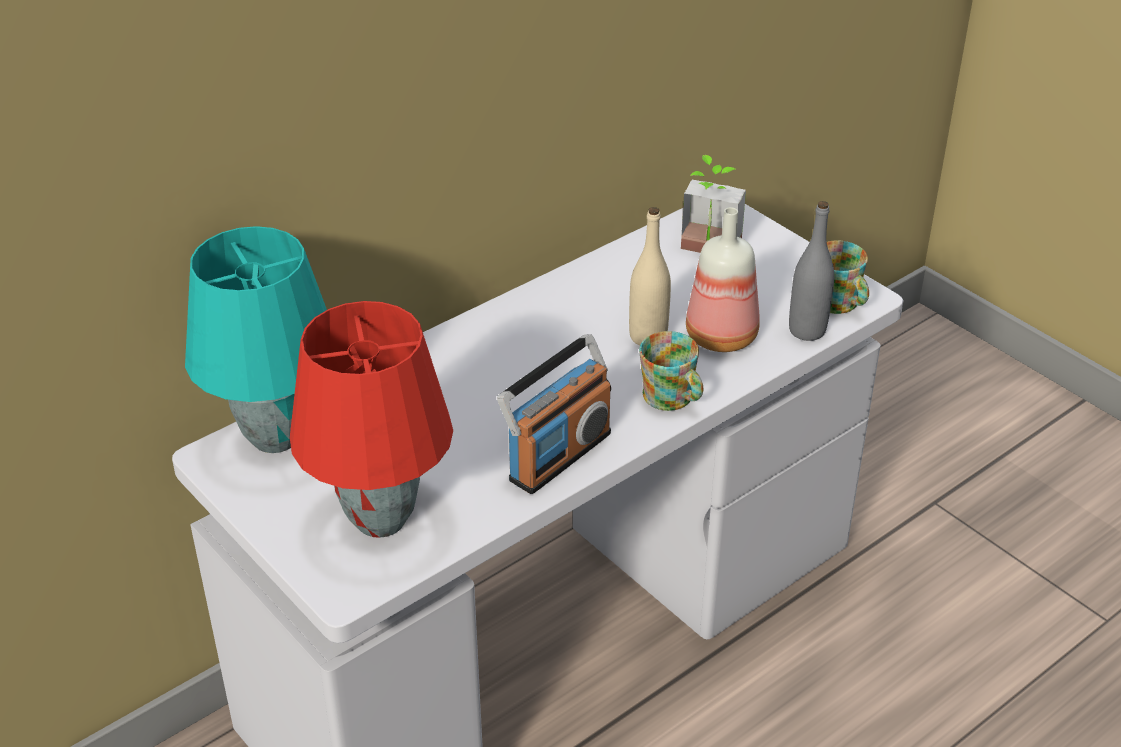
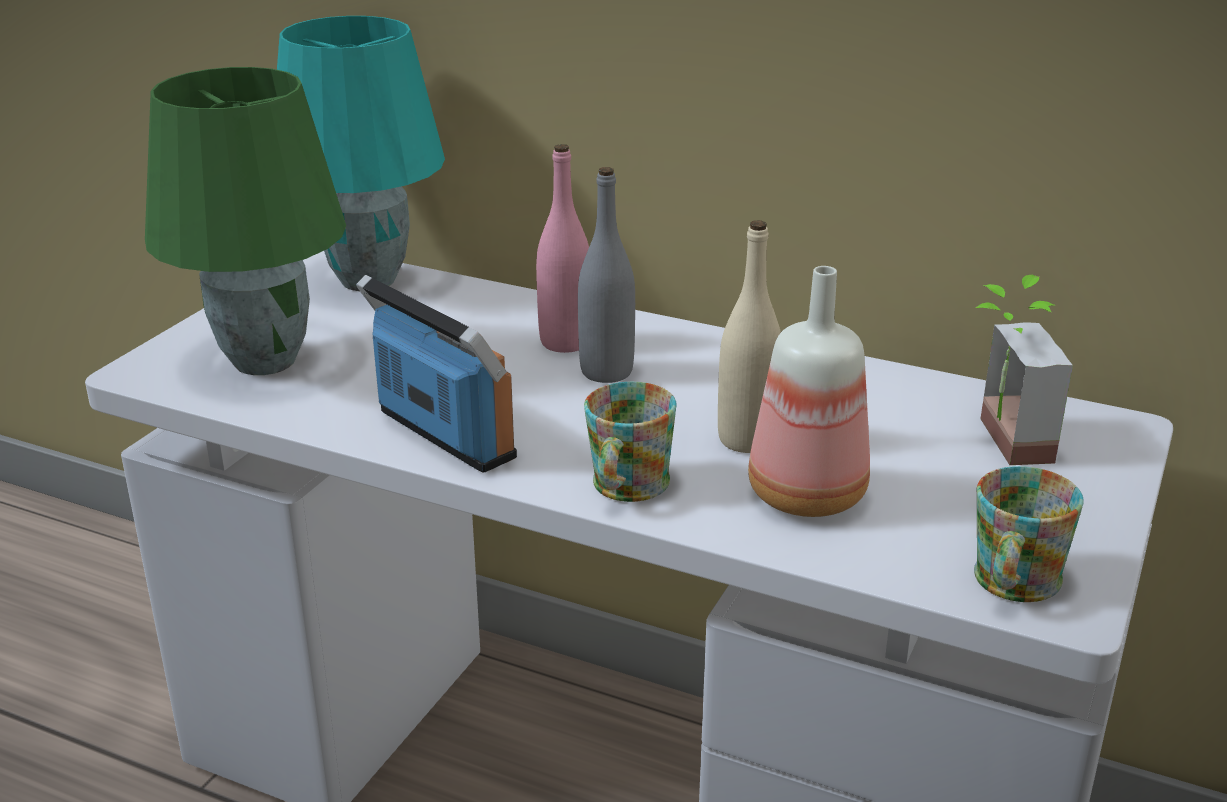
camera: 65 degrees right, 10 degrees down
(378, 520) = (264, 360): red table lamp -> green table lamp
(465, 369) = (565, 342): none -> pink bottle
(558, 455) = (444, 435): radio -> radio turned 150 degrees counterclockwise
(807, 330) = (904, 567): grey bottle -> grey bottle (606, 372)

